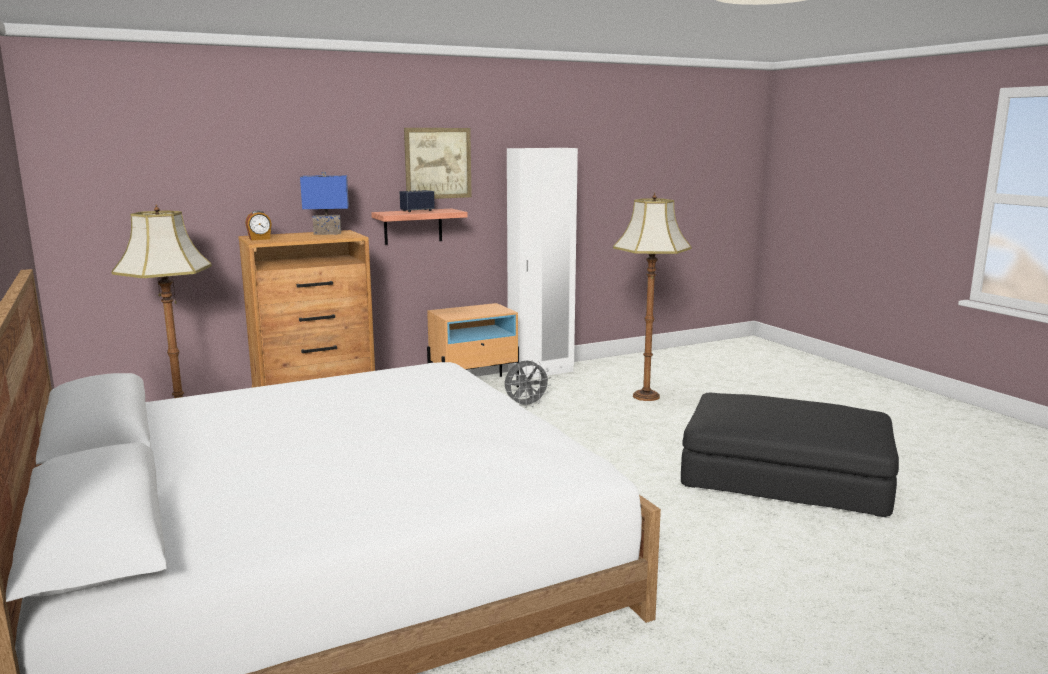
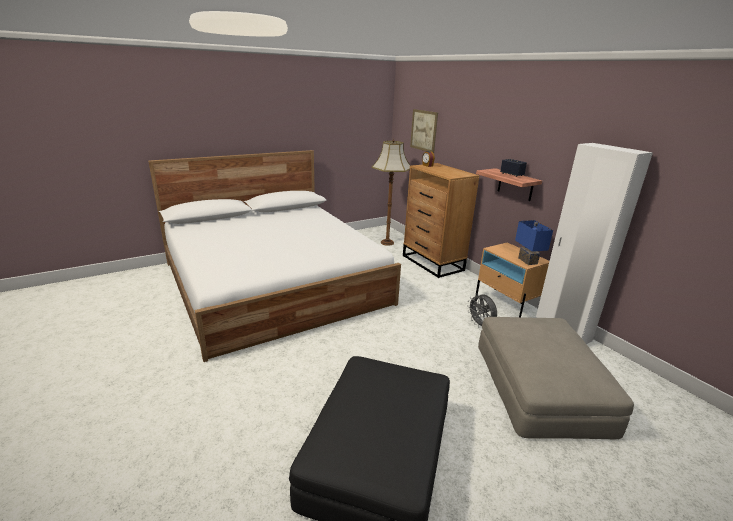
camera: 85 degrees right, 10 degrees up
(327, 233) = (457, 172): blue table lamp -> blue table lamp (526, 261)
(438, 163) = (541, 145): picture -> picture (424, 130)
(646, 396) = (540, 386): floor lamp -> beige ottoman

